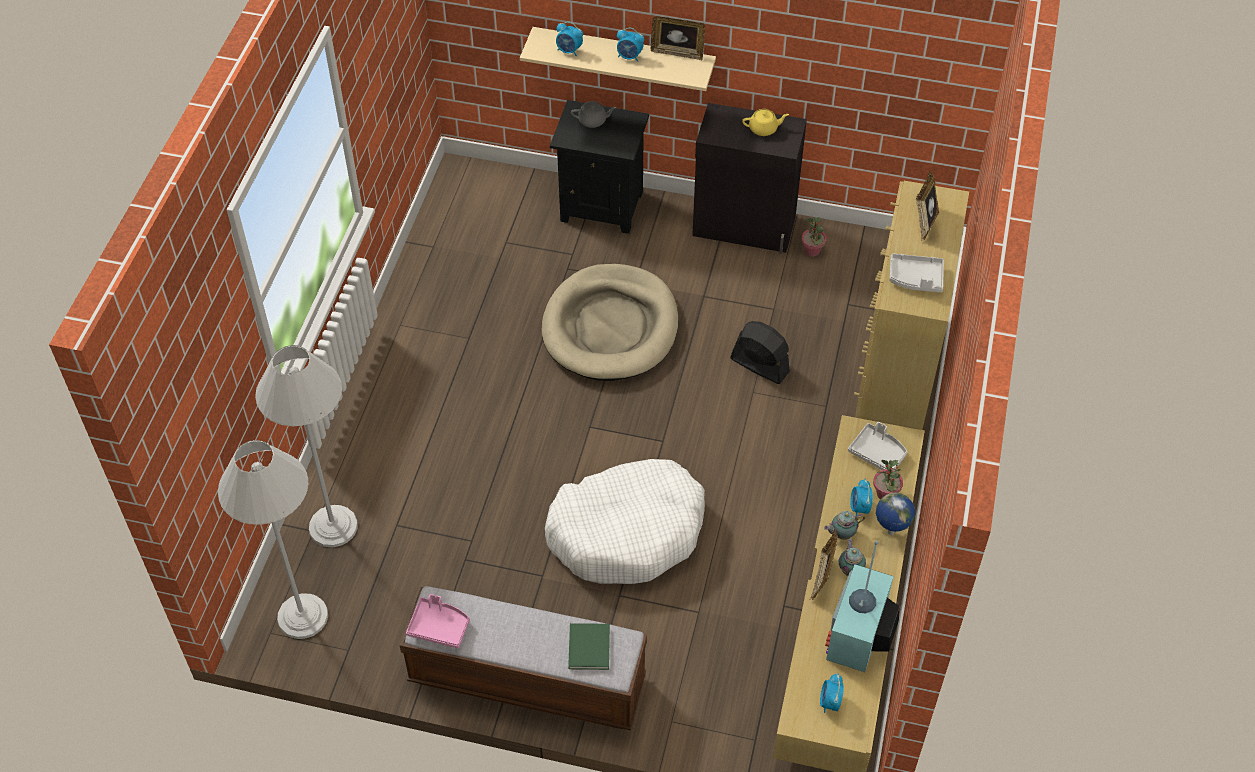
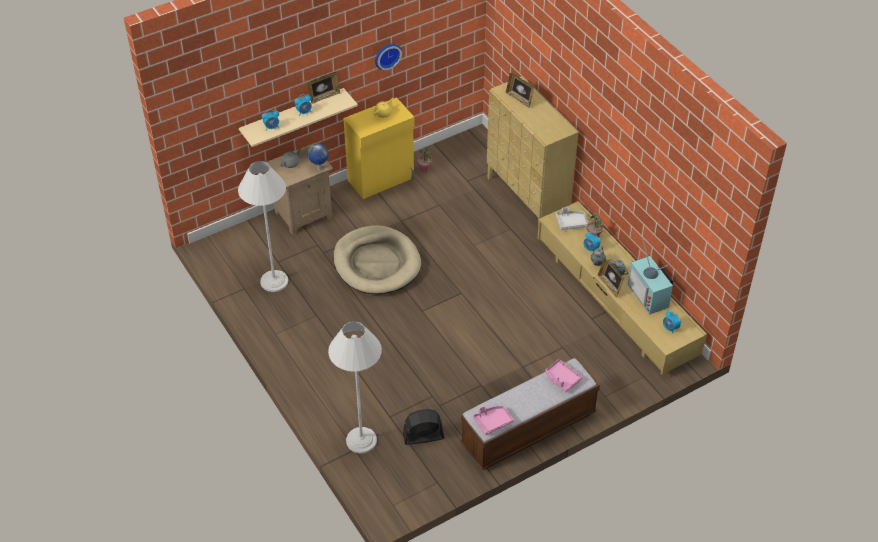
camera: 45 degrees left, 5 degrees down
(302, 616) = (398, 487): white floor lamp -> white floor lamp (274, 281)
(589, 646) = (562, 379): green book -> pink tray
(602, 208) = (305, 215): black nightstand -> beige nightstand
(627, 532) = (493, 340): white dog bed -> none
(744, 227) = (382, 179): black cabinet -> yellow cabinet
(759, 365) = (462, 232): black fan -> black fan (423, 436)
(801, 44) = (387, 55): none -> wall clock
(890, 533) = (613, 249): globe -> globe (319, 169)
(915, 278) = (545, 124): grey tray -> none

